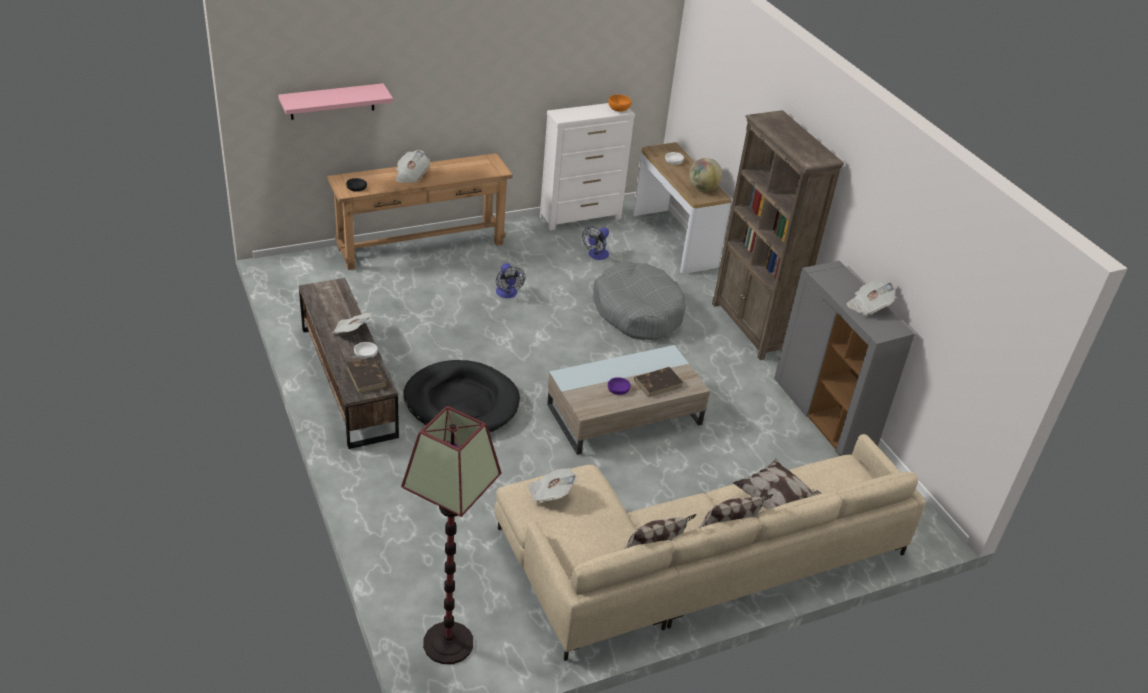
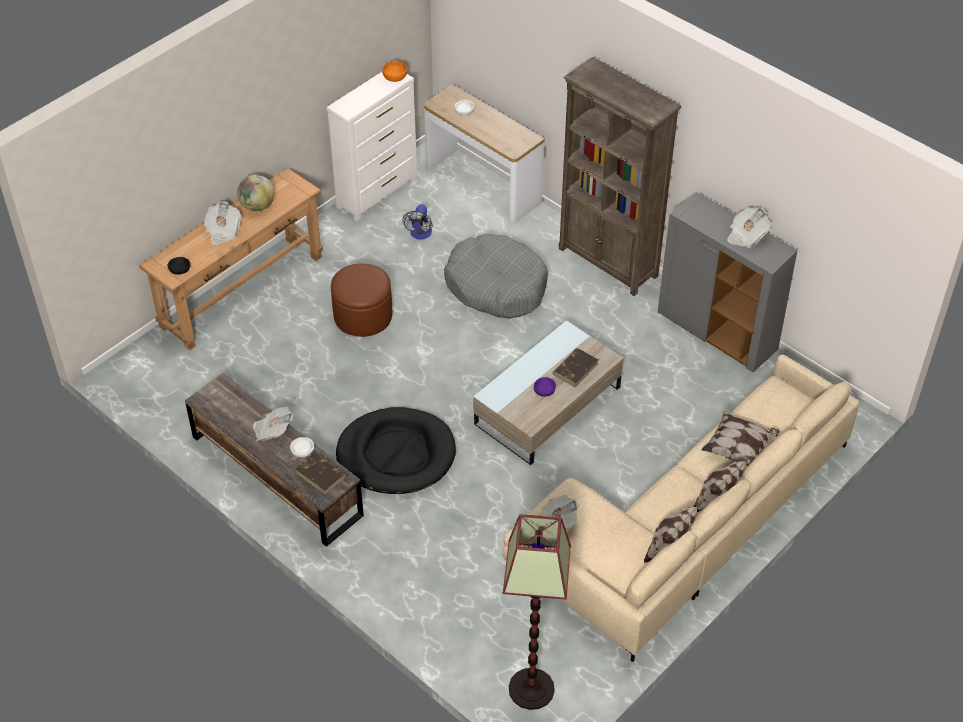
camera: 20 degrees left, 10 degrees up
(332, 101) = (131, 193): pink shelf -> none
(507, 294) = (363, 315): fan -> brown ottoman
(703, 188) = (511, 136): globe -> globe (257, 206)

